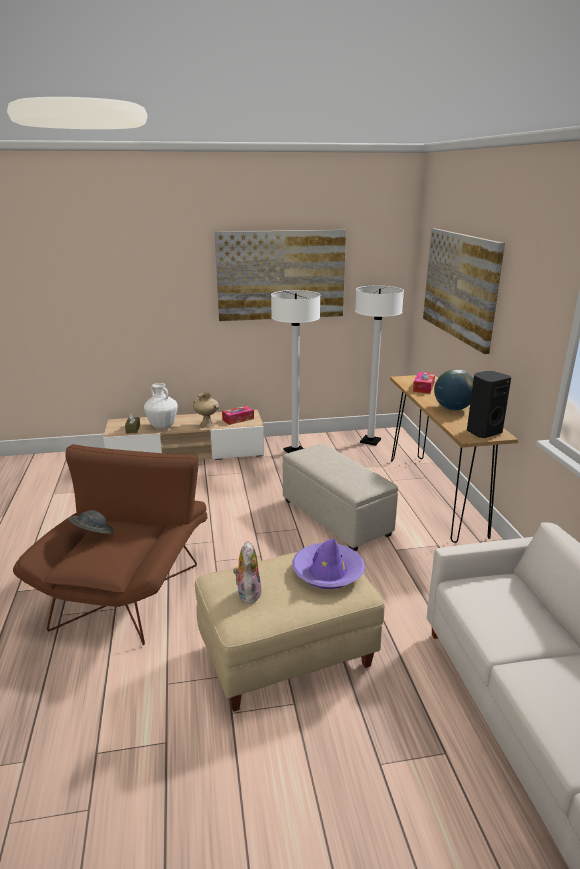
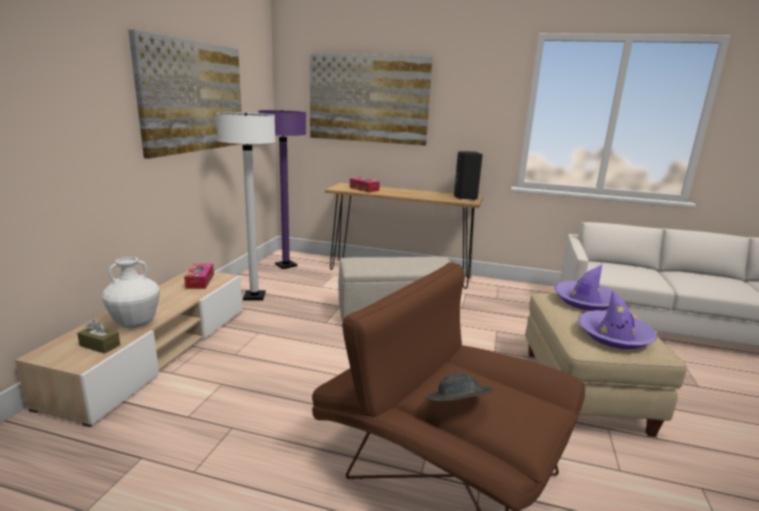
camera: 65 degrees left, 5 degrees down
(206, 425) = (183, 299): beige vase -> none
(247, 593) = (614, 336): plush toy -> purple hat
(370, 441) = (286, 265): white floor lamp -> purple floor lamp
(453, 409) = (416, 193): globe -> none

